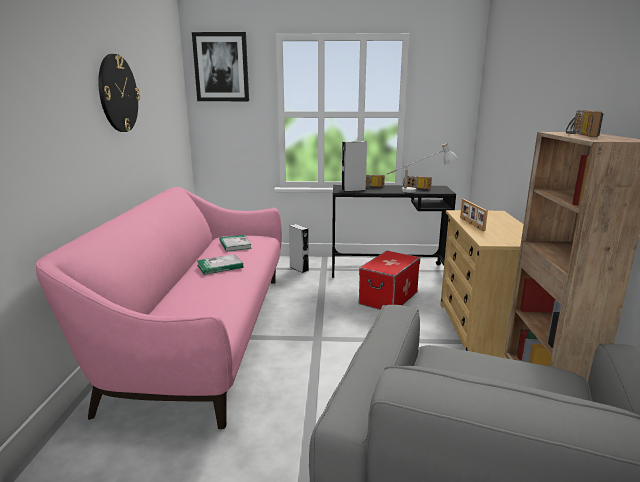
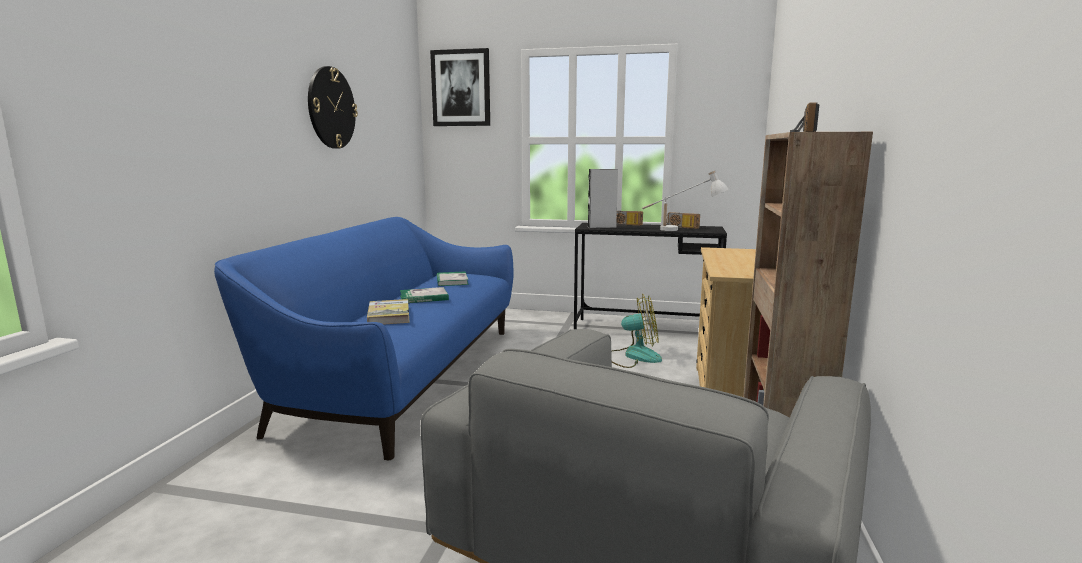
camera: 10 degrees right, 5 degrees down
(198, 290) = (389, 315): none -> book
(202, 333) = (402, 375): pink sofa -> blue sofa
(299, 268) = (538, 322): grey speaker -> none
(388, 297) = (633, 356): storage box -> fan
(471, 224) = (719, 259): picture frame -> none

